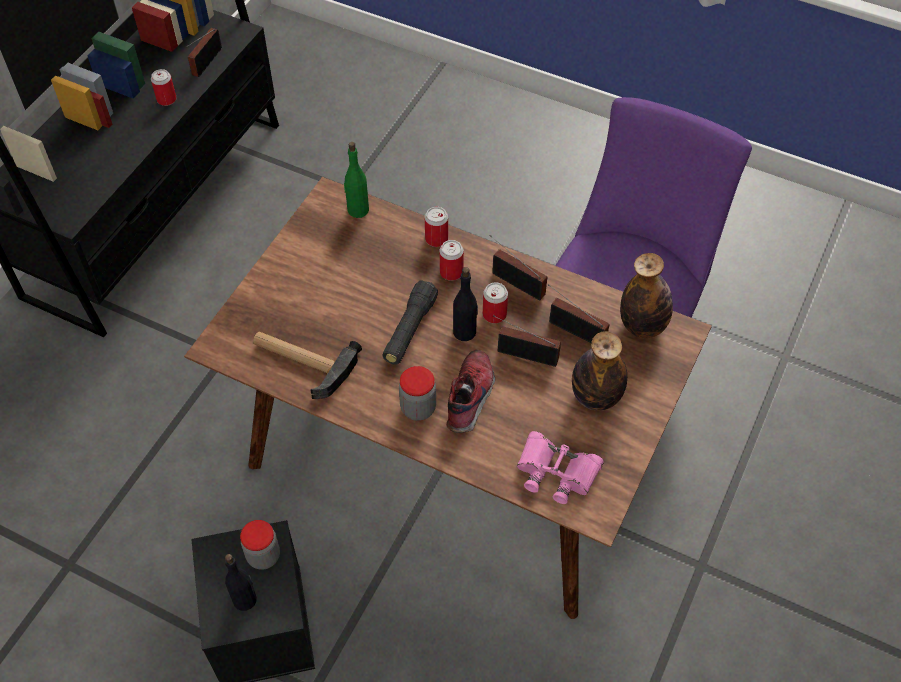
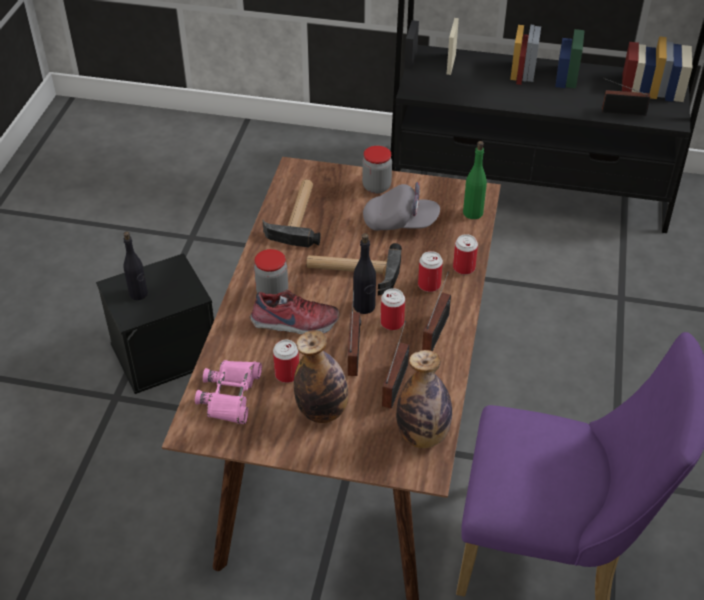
camera: 75 degrees right, 10 degrees down
(166, 99) = (565, 103): can -> can (287, 374)
(263, 556) = (177, 295): jar -> jar (376, 187)
(349, 272) = (400, 223): none -> grey cap
(409, 330) = (353, 271): black flashlight -> hammer

